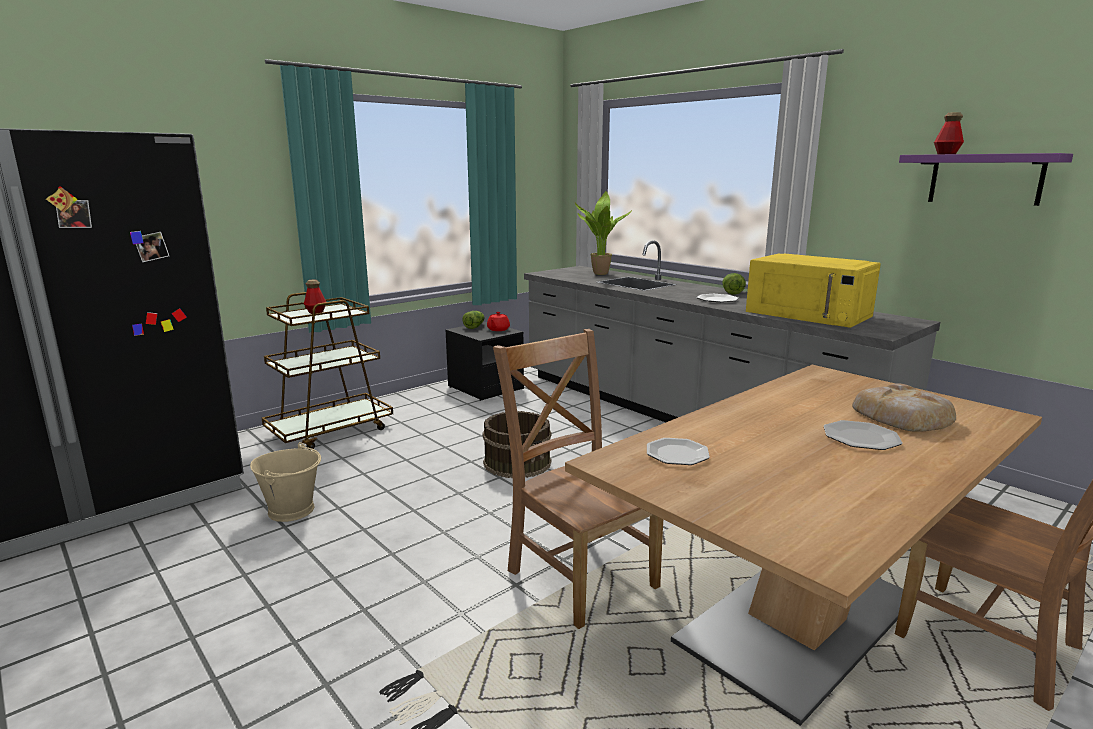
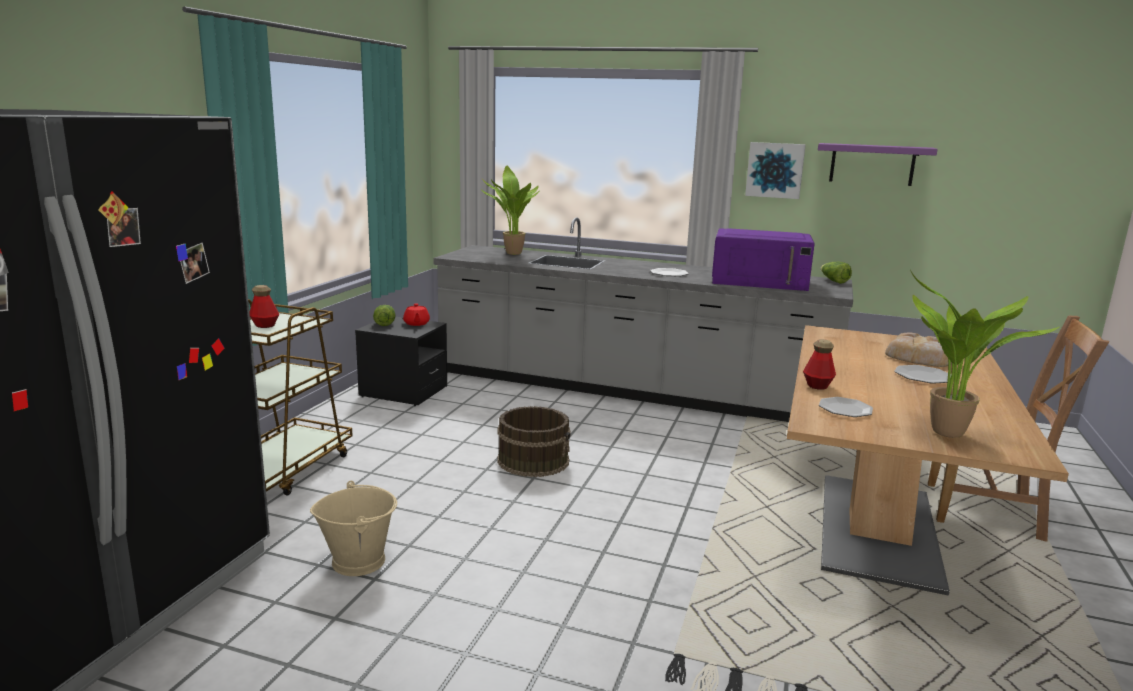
camera: 30 degrees left, 0 degrees up
(579, 575) = (703, 542): brown chair -> none
(732, 292) = (666, 265): lettuce -> lettuce (833, 281)
(754, 507) = (947, 435): none -> potted plant
(809, 314) = (760, 281): yellow microwave -> purple microwave
(864, 190) = (775, 170): none -> picture
(946, 154) = (847, 144): bottle -> bottle (817, 385)

